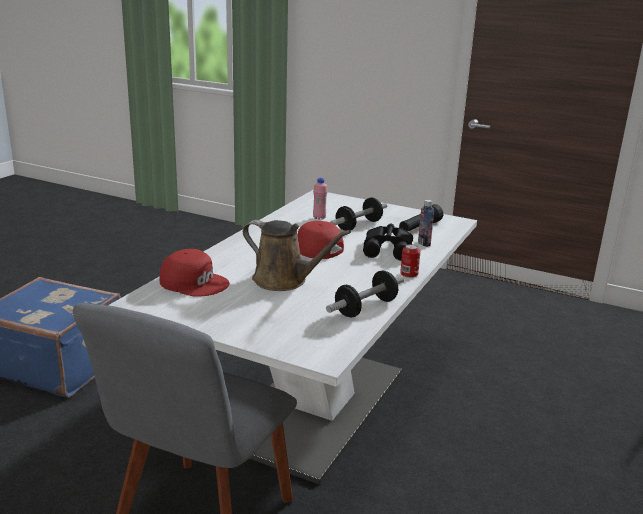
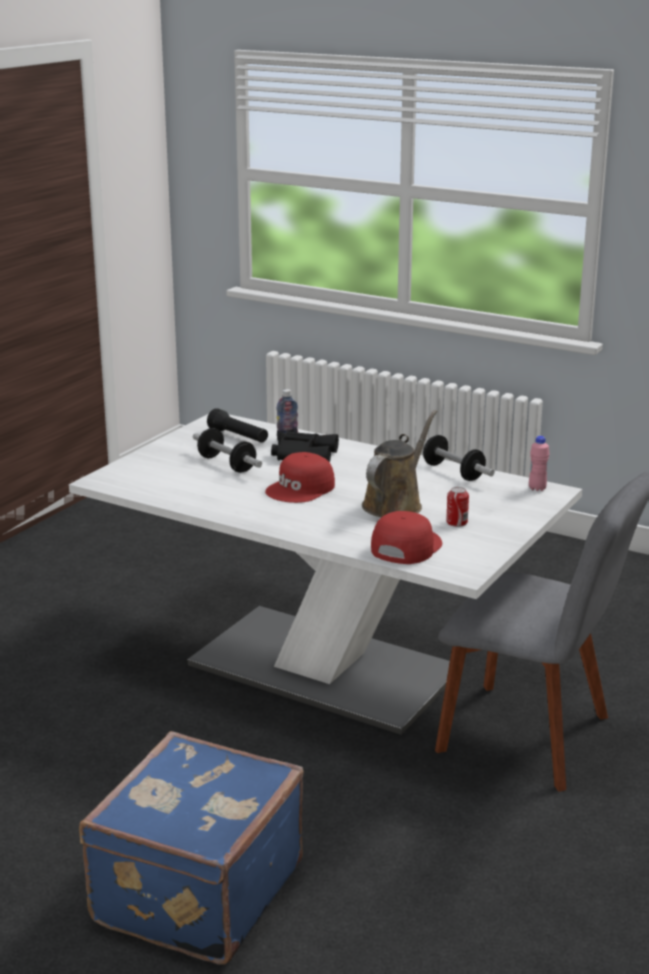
camera: 85 degrees left, 0 degrees up
(319, 218) = (195, 483): pink bottle -> pink bottle (537, 488)
(409, 274) = (372, 451): can -> can (456, 522)

